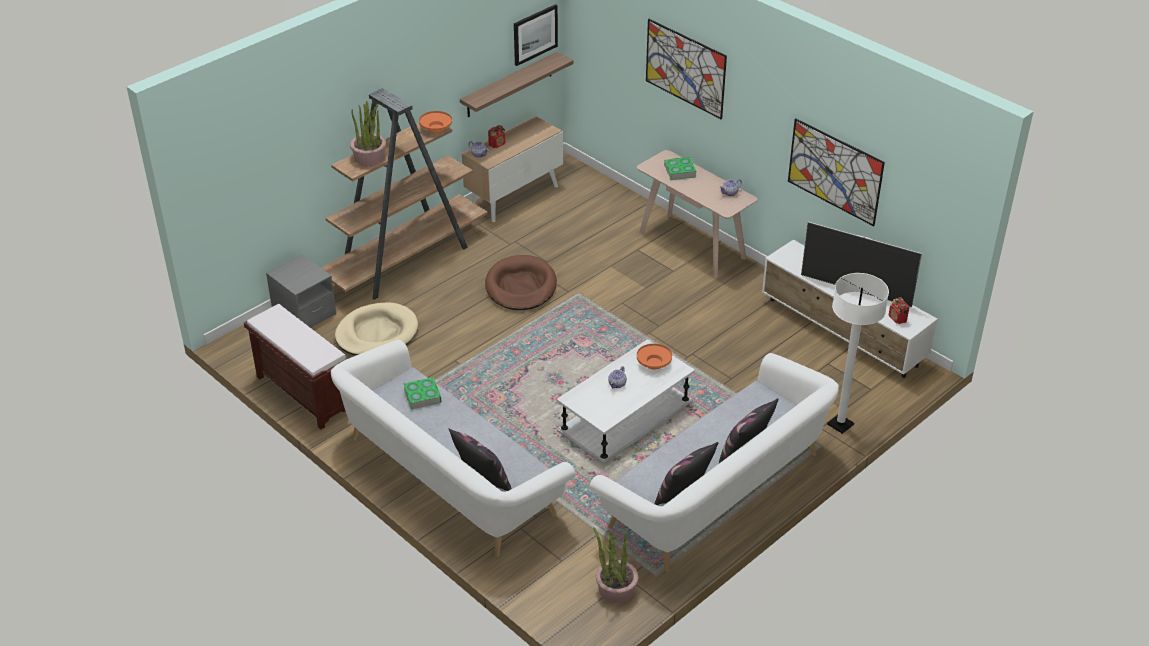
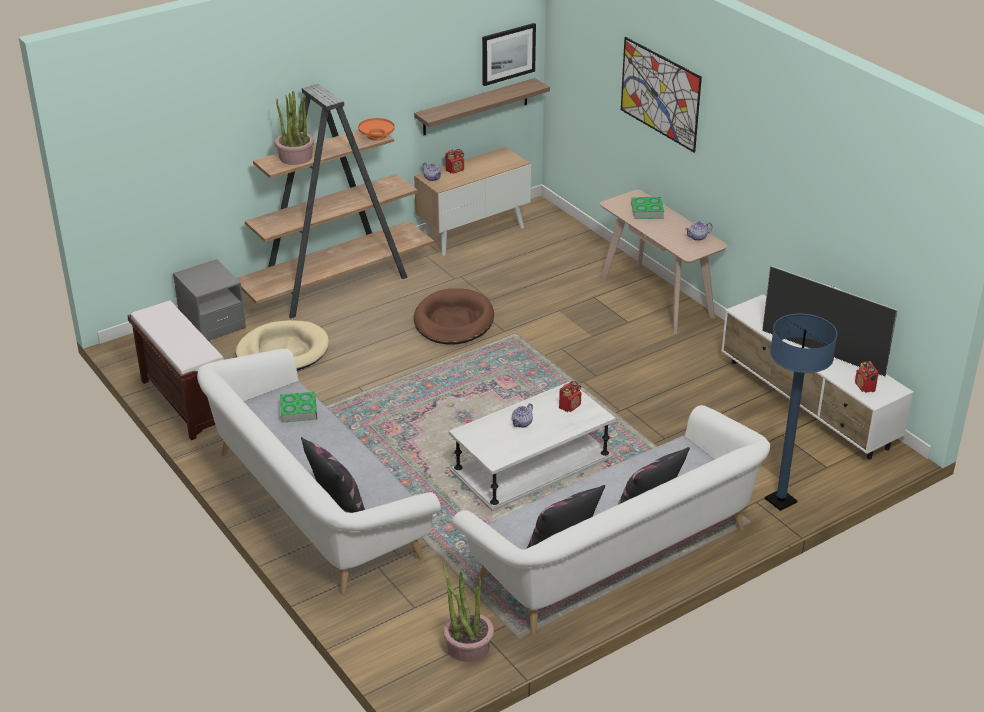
camera: 10 degrees right, 5 degrees down
(654, 363) = (570, 406): orange bowl -> radio
(834, 171) = (809, 212): picture -> none
(840, 424) = (780, 501): white floor lamp -> blue floor lamp

